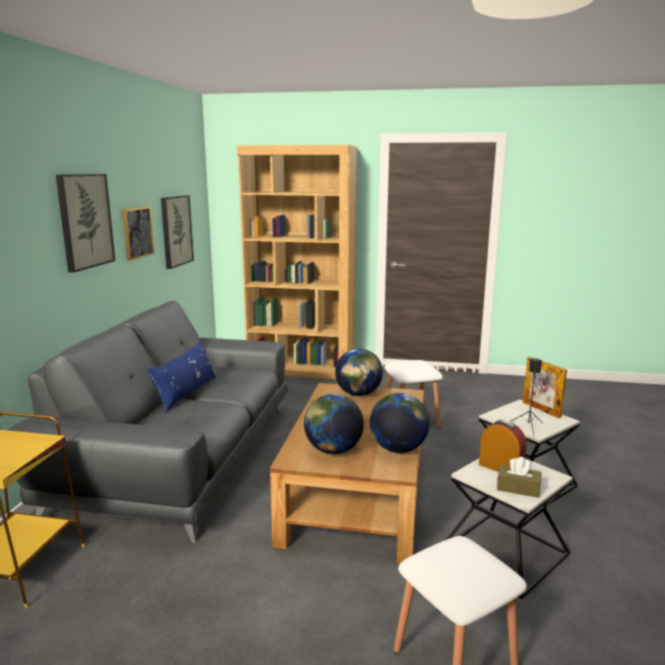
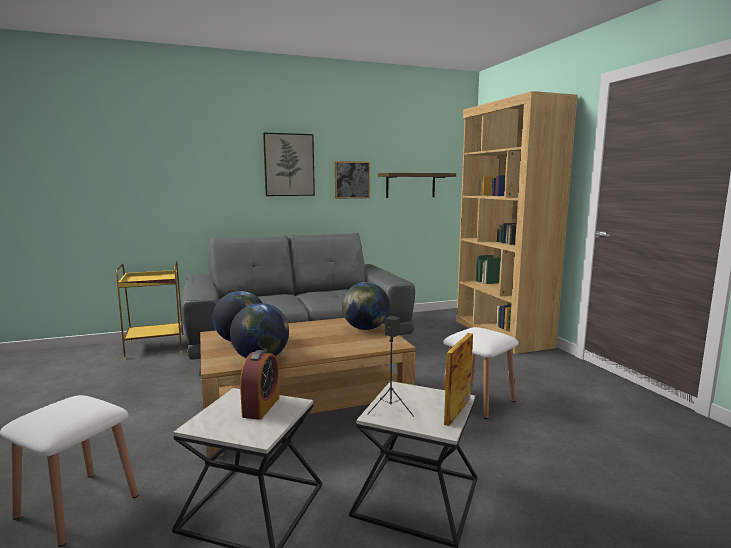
camera: 60 degrees right, 5 degrees down
(176, 231) = (410, 185): picture -> shelf
(186, 393) = (301, 293): blue pillow -> none
(518, 488) = (218, 420): brown tissue box -> none

